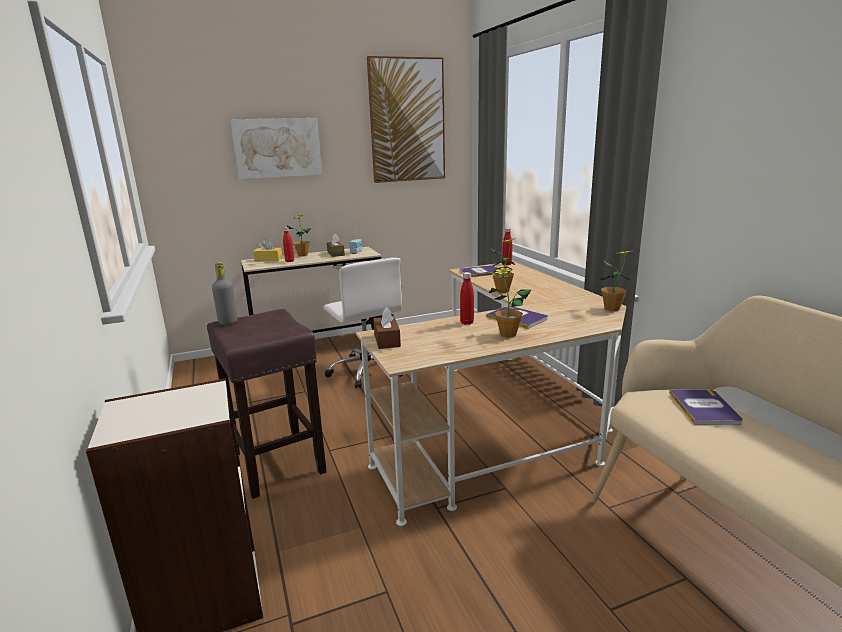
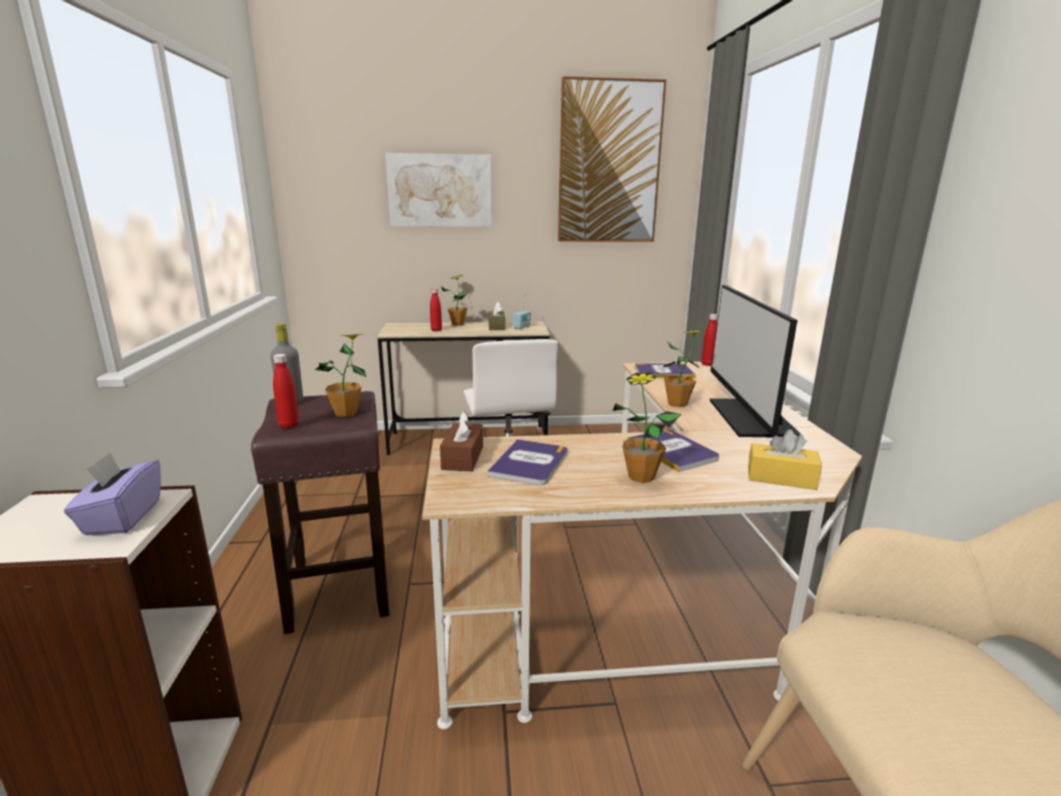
camera: 15 degrees right, 0 degrees up
(197, 402) = (122, 517): none -> purple tissue box
(268, 259) = (415, 326): yellow tissue box -> yellow tissue box (781, 478)
(467, 322) = (592, 447): red bottle -> red bottle (289, 425)
(552, 293) = (749, 418): none -> monitor
(612, 308) = (834, 457): potted plant -> potted plant (346, 413)
(704, 408) = (960, 680): book -> book (530, 463)

